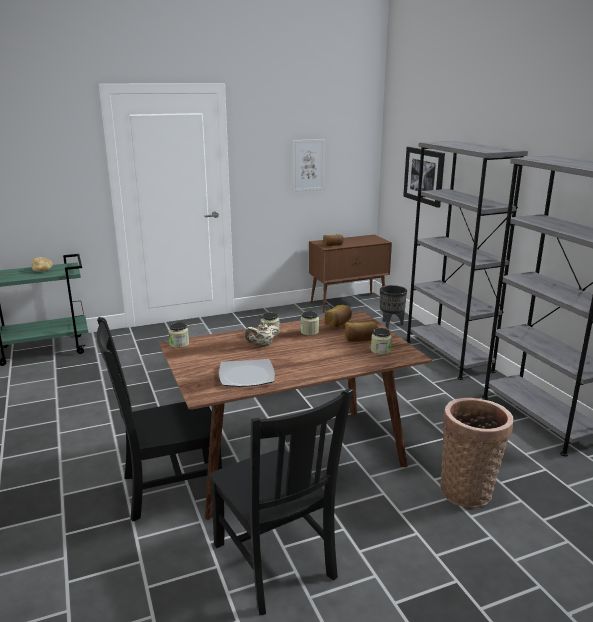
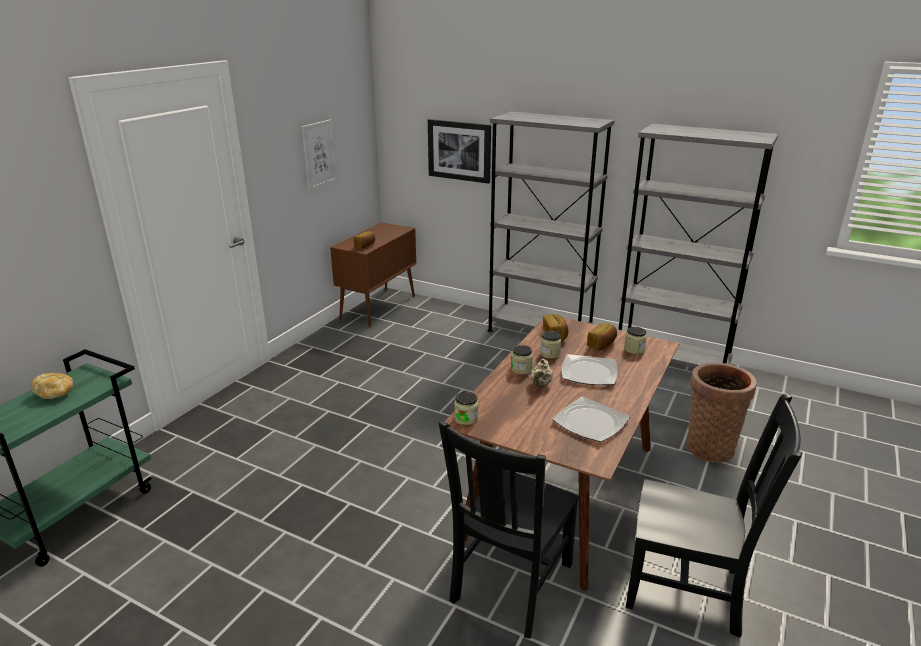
camera: 40 degrees left, 5 degrees up
(311, 350) = (588, 372): none -> plate
(391, 325) = (452, 318): black planter -> none

